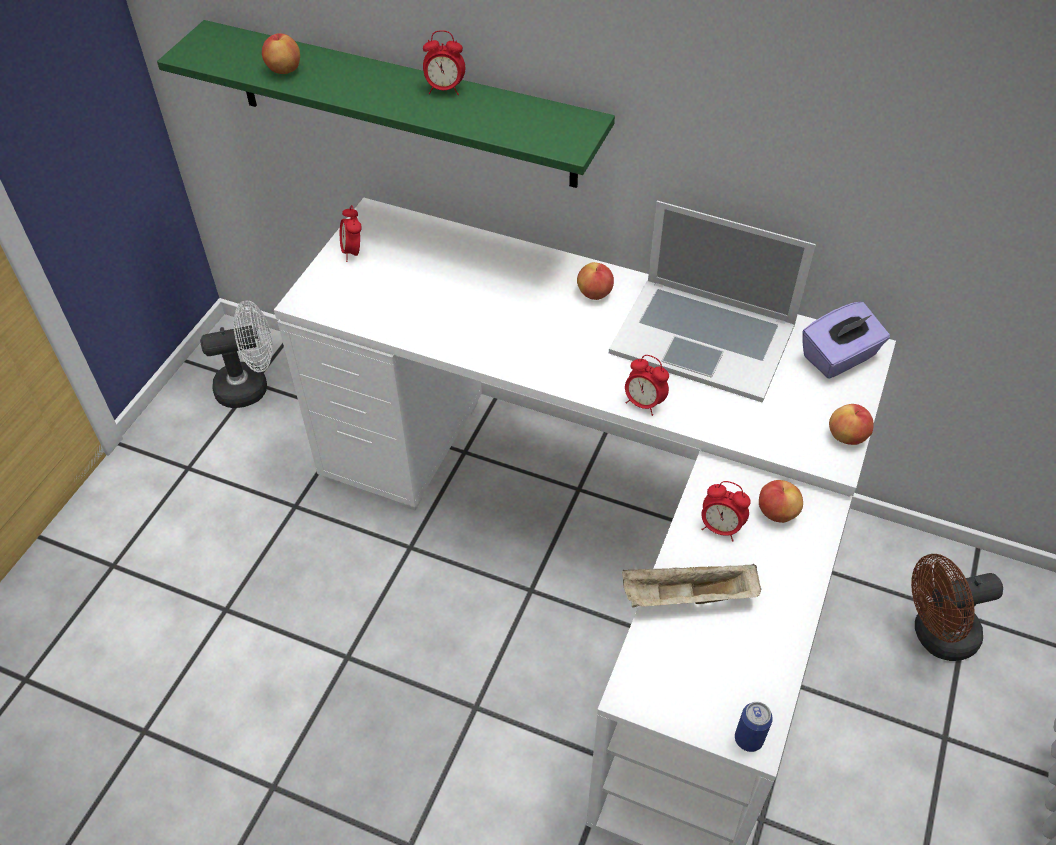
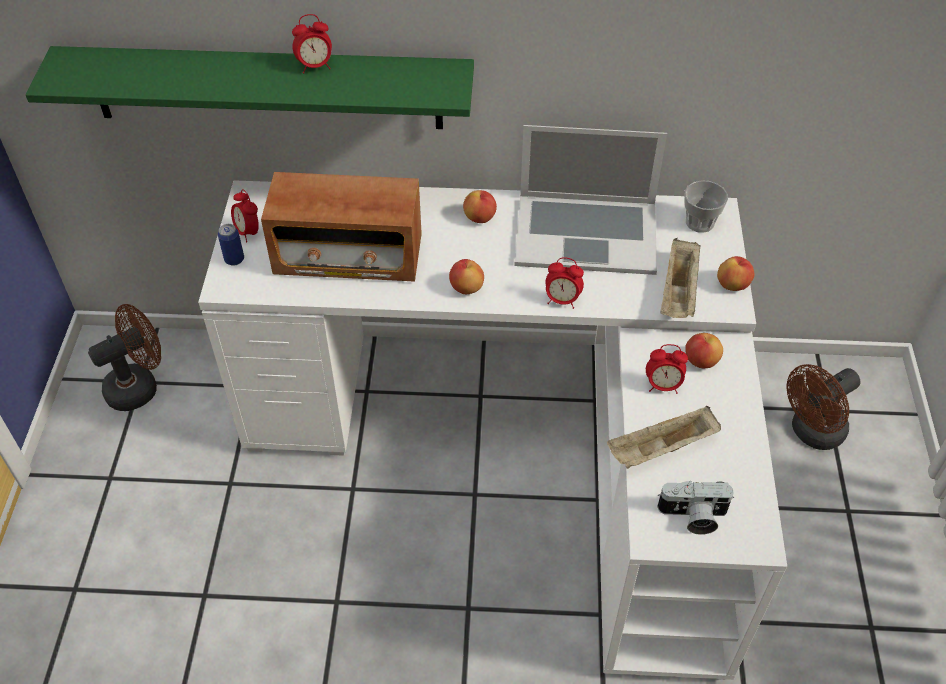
camera: 20 degrees left, 0 degrees up
(251, 386) = (139, 386): white fan -> brown fan
(284, 70) = (156, 78): apple -> apple (466, 288)
(440, 300) = (348, 256): none -> radio
(689, 684) = (693, 517): none -> camera
(748, 739) = (755, 544): can -> can (234, 259)
(780, 428) = (679, 292): none -> beige tray
(839, 357) = (700, 222): purple tissue box -> cup

